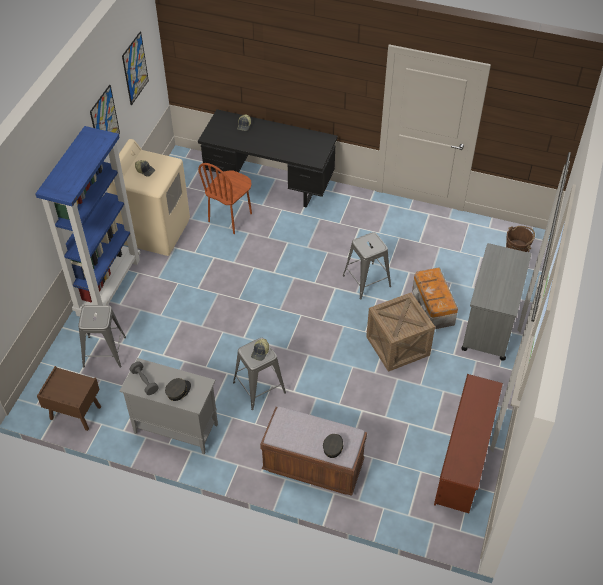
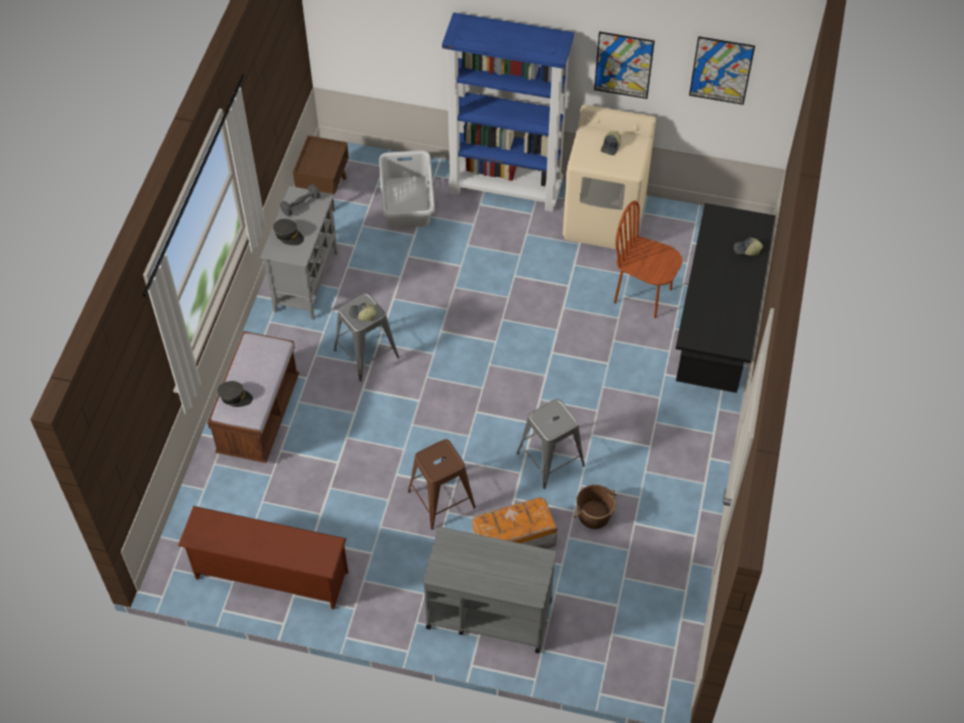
camera: 85 degrees right, 5 degrees up
(104, 352) = (408, 202): grey stool -> grey laundry basket
(397, 346) = (441, 499): crate -> brown stool
(517, 249) = (642, 657): brown bucket -> brown bucket (594, 516)

